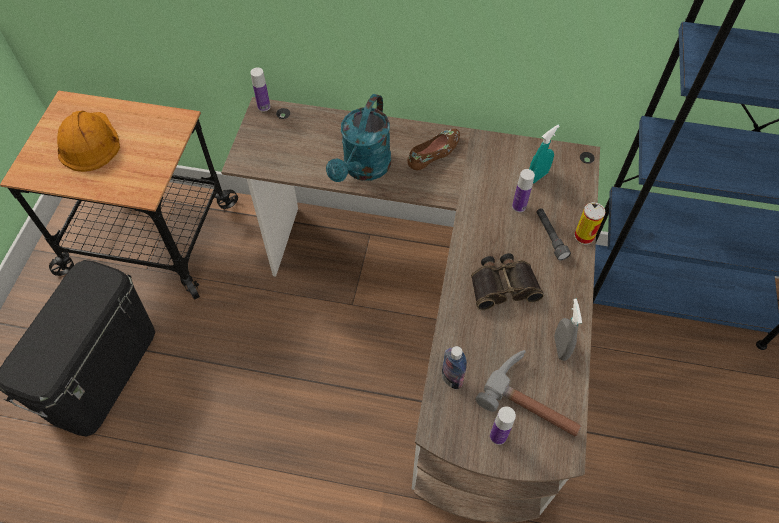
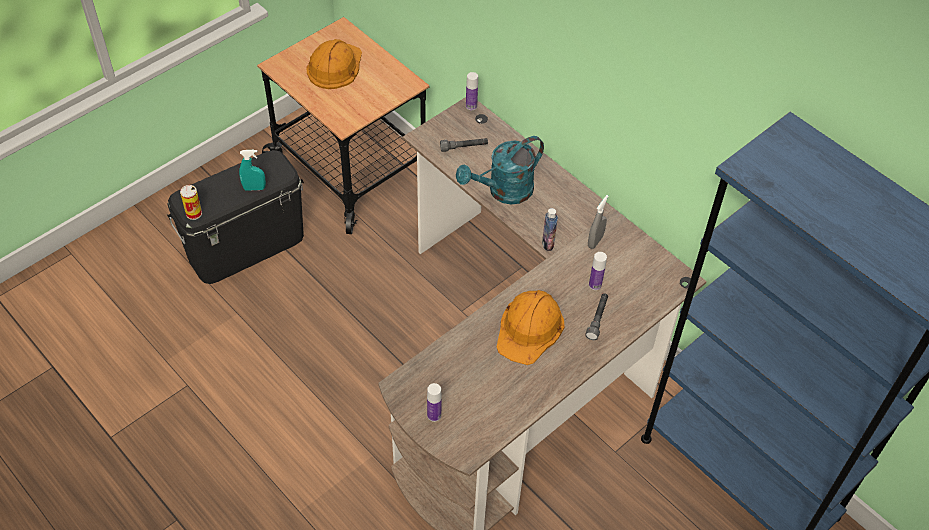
camera: 35 degrees right, 5 degrees down
(290, 149) = (464, 147): none -> grey flashlight
(434, 153) = (567, 210): brown shoe -> none
(451, 379) = (436, 363): bottle -> bottle (548, 243)
(503, 285) = (530, 329): binoculars -> orange hard hat
(534, 399) = (480, 411): hammer -> none
(537, 176) = (631, 273): turquoise spray bottle -> turquoise spray bottle (254, 188)
(560, 347) = (530, 393): grey spray bottle -> grey spray bottle (595, 241)
(584, 236) = (624, 334): can -> can (194, 213)

